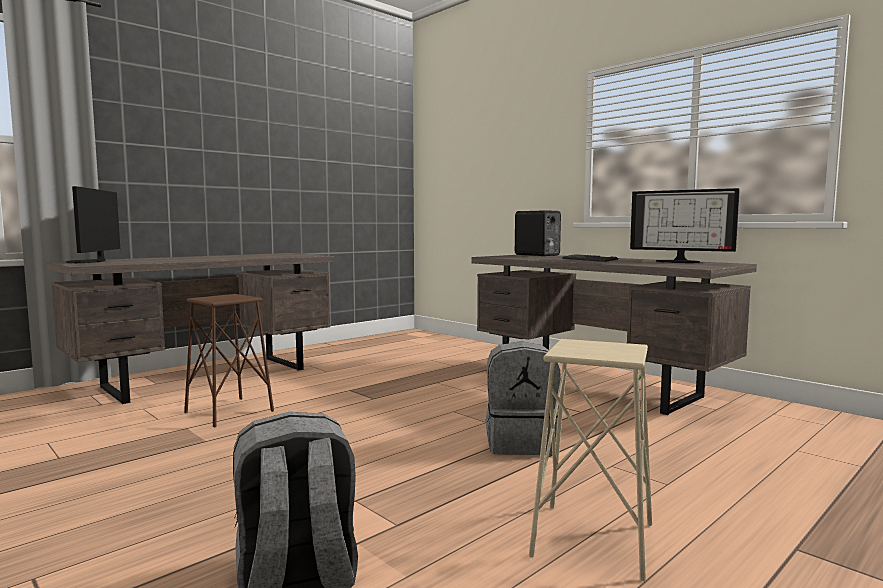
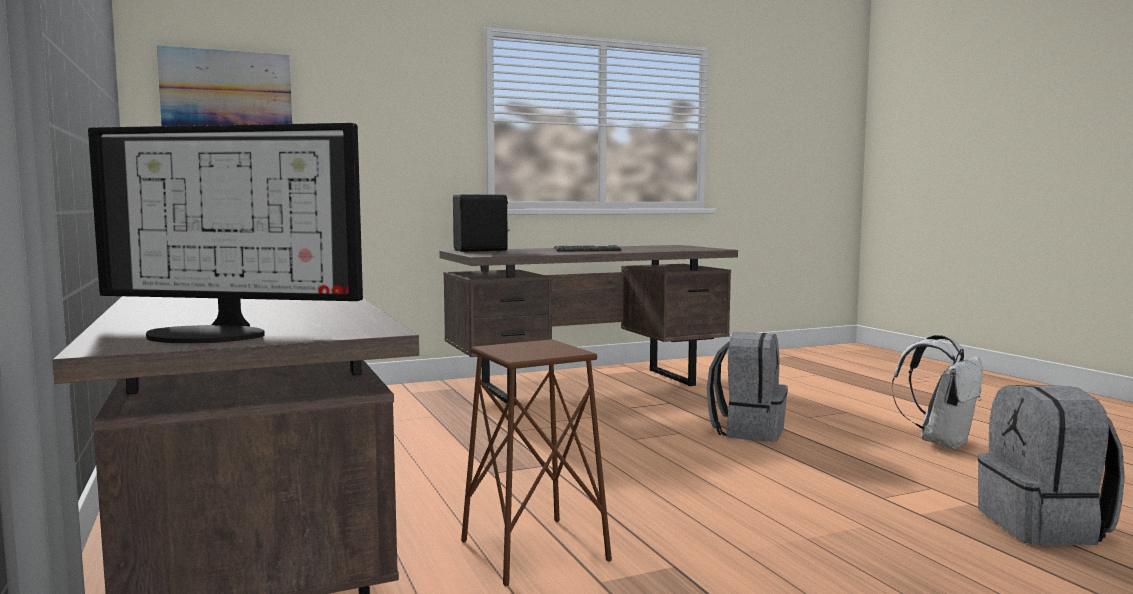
camera: 70 degrees left, 0 degrees up
(448, 154) = (227, 92): none -> picture
(593, 539) = (941, 442): beige stool -> white backpack
(679, 261) = (640, 246): monitor -> none

